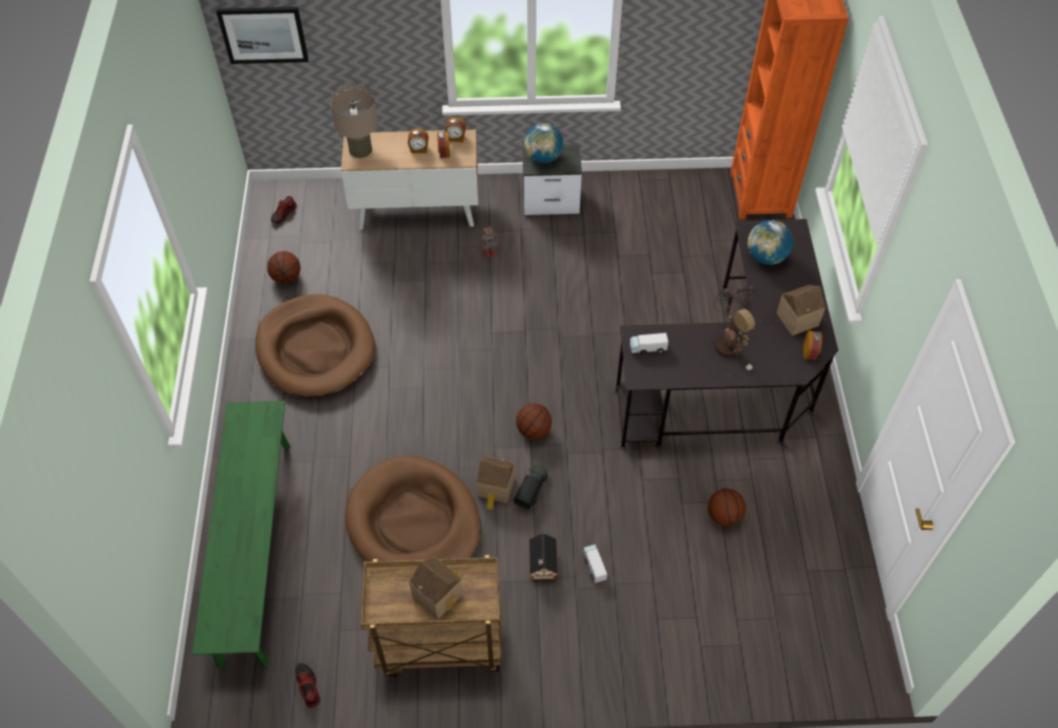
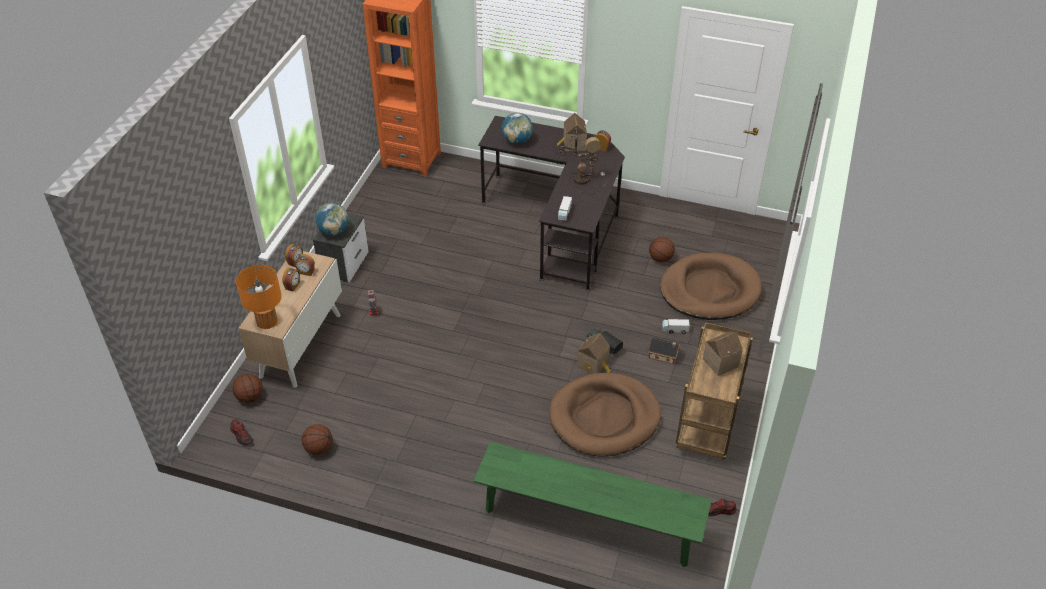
camera: 70 degrees left, 10 degrees down
(263, 34) = (164, 294): picture -> none
(315, 349) = (410, 443): brown dog bed -> brown dog bed (709, 290)
(360, 149) = (267, 321): beige table lamp -> orange table lamp
(533, 430) = (554, 331): basketball -> basketball (250, 397)

